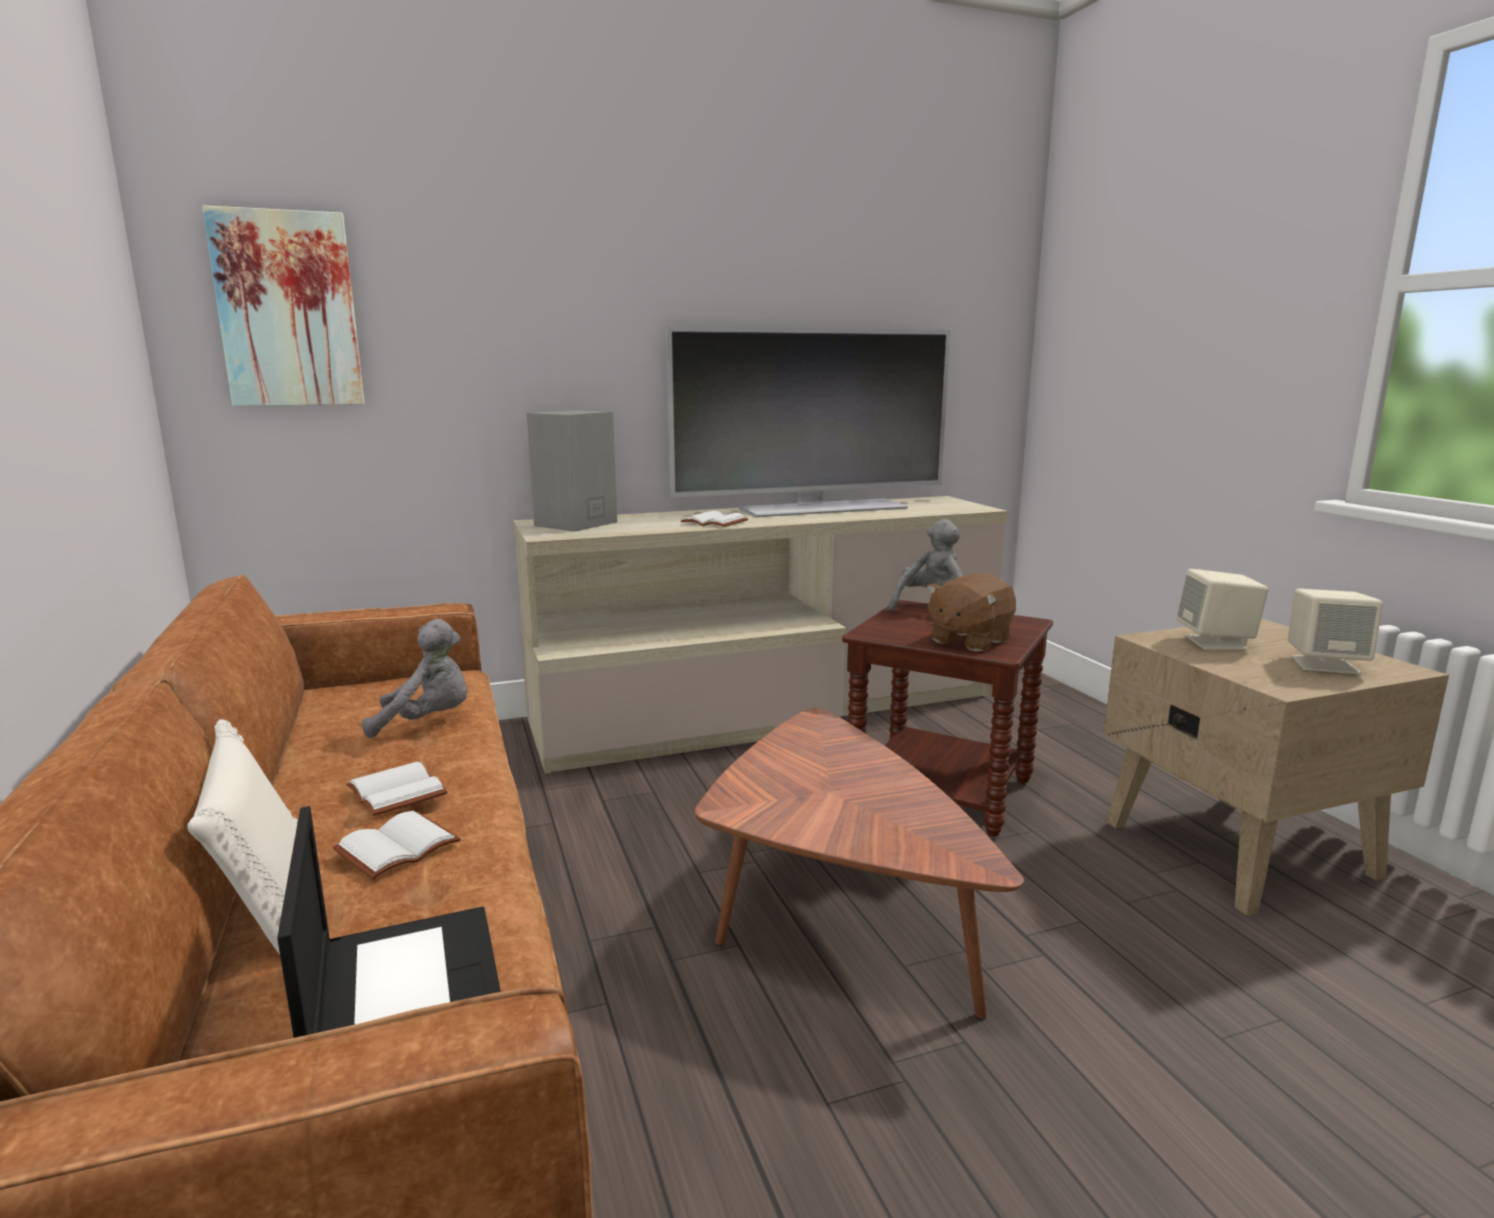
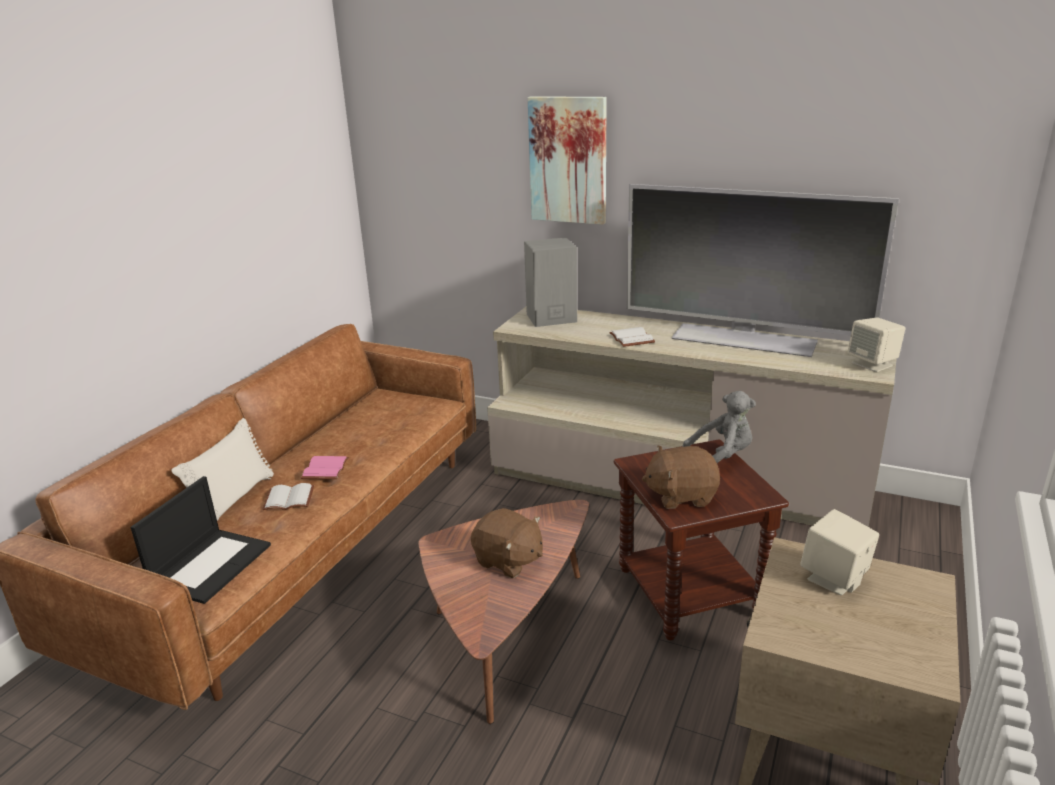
camera: 45 degrees right, 10 degrees up
(288, 310) = (414, 163): picture -> picture (568, 160)
(393, 792) = (324, 469): white book -> pink book
(427, 722) = (390, 431): grey plush toy -> none
(851, 785) = (508, 561): none -> brown plush toy
(1325, 664) = (868, 638): beige speaker -> beige speaker (872, 364)

